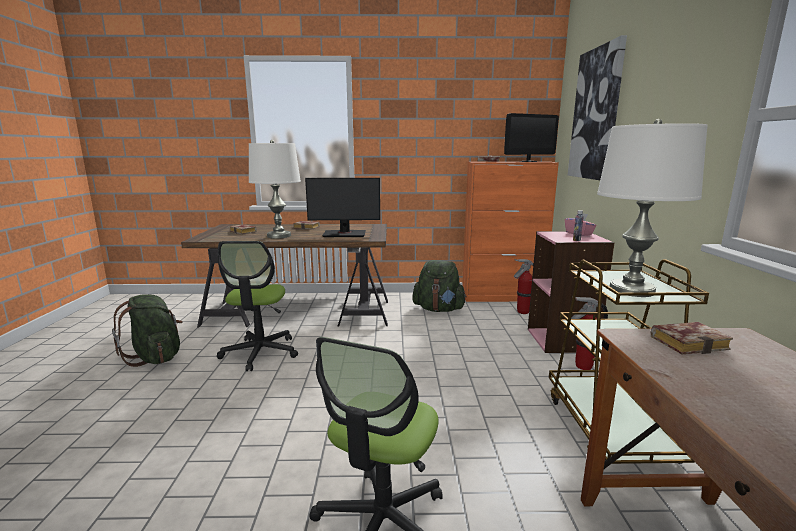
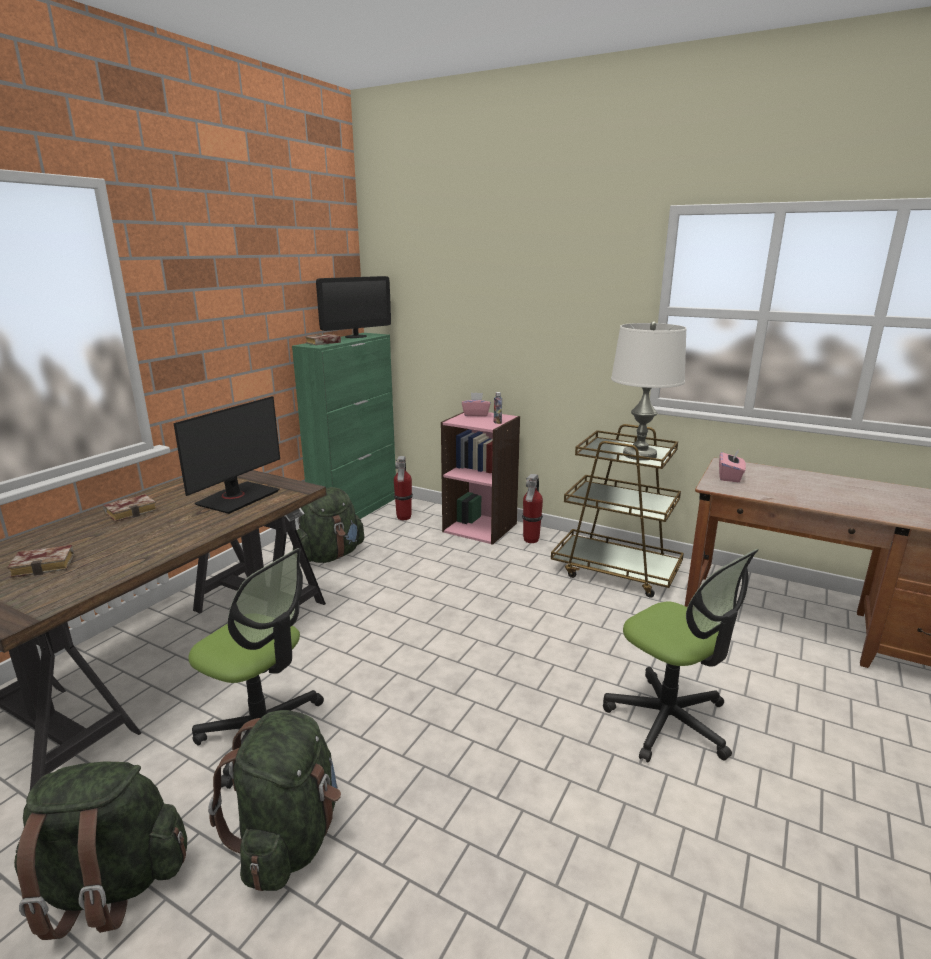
camera: 60 degrees left, 5 degrees up
(189, 386) = (289, 838): none -> green backpack
(279, 236) = (153, 542): white table lamp -> none
(503, 297) = (356, 511): orange cabinet -> green cabinet
(528, 161) = (356, 336): monitor -> monitor turned 45 degrees clockwise
(596, 114) = (449, 284): picture -> none
(689, 342) = (730, 477): book -> pink tissue box

